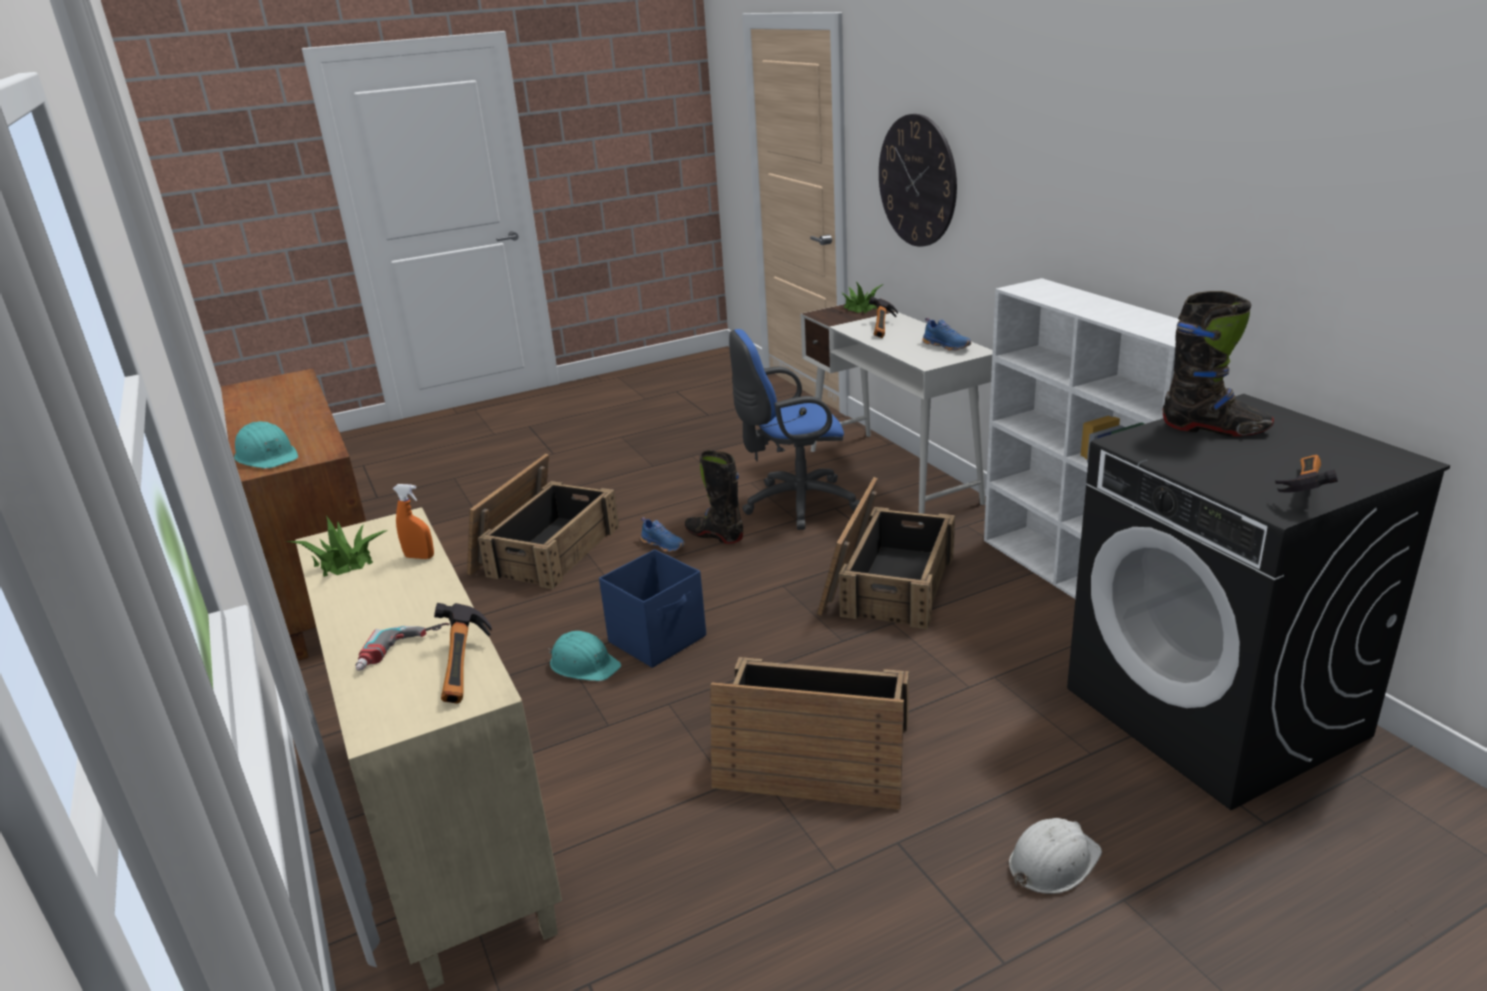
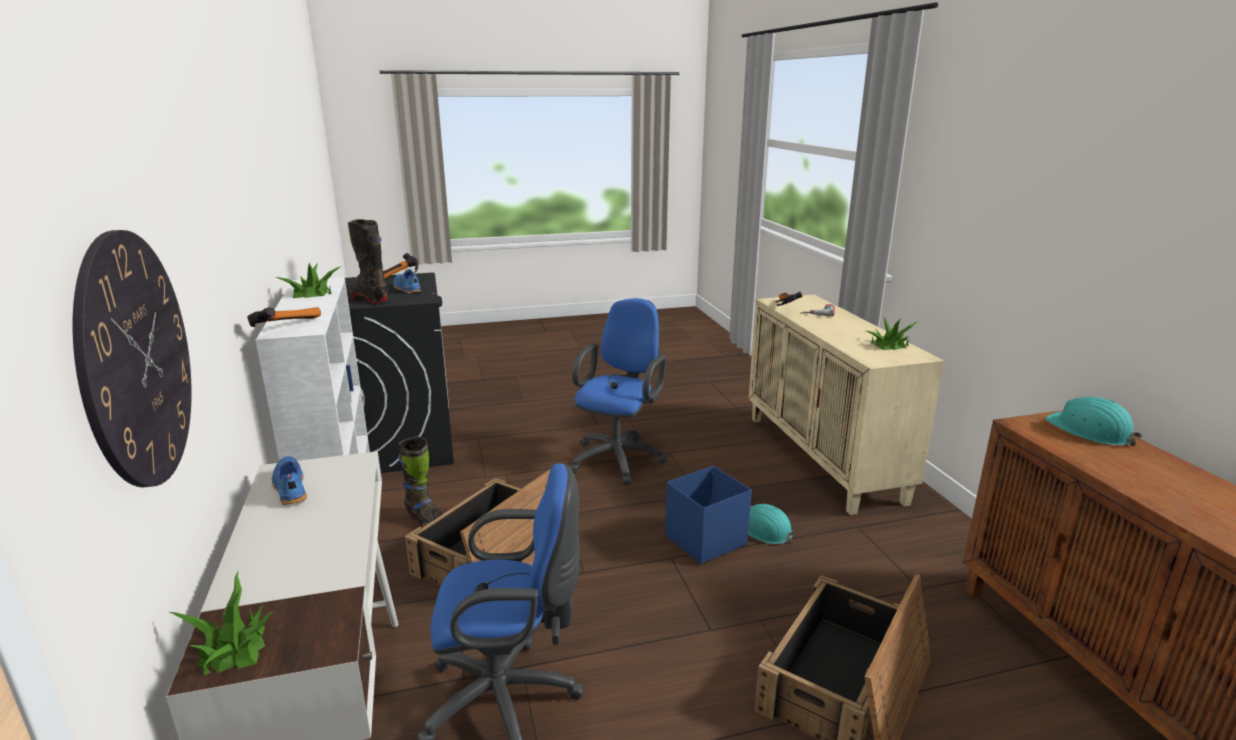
camera: 170 degrees left, 5 degrees down
(419, 557) = (842, 342): orange spray bottle -> none
(664, 544) = (694, 658): blue shoe -> blue shoe (406, 289)
(714, 535) = (630, 661): black boot -> black boot (426, 521)
(812, 754) = (619, 457): crate -> blue office chair
(884, 328) = (299, 552): hammer -> hammer (285, 328)
(1052, 862) = (538, 412): white hard hat -> none
(1135, 319) = (311, 293): none -> potted plant

